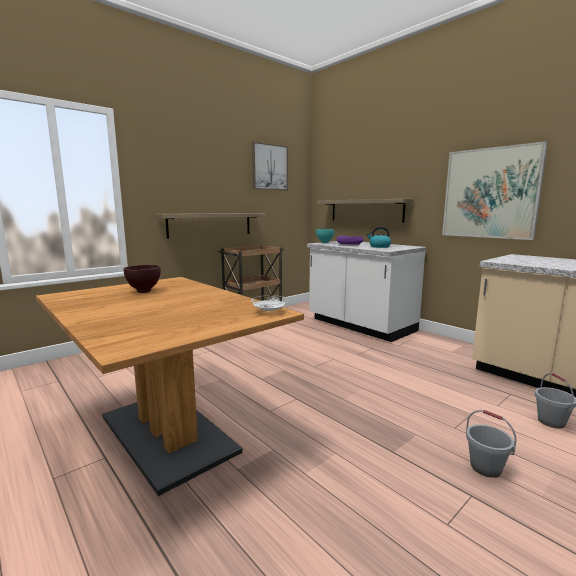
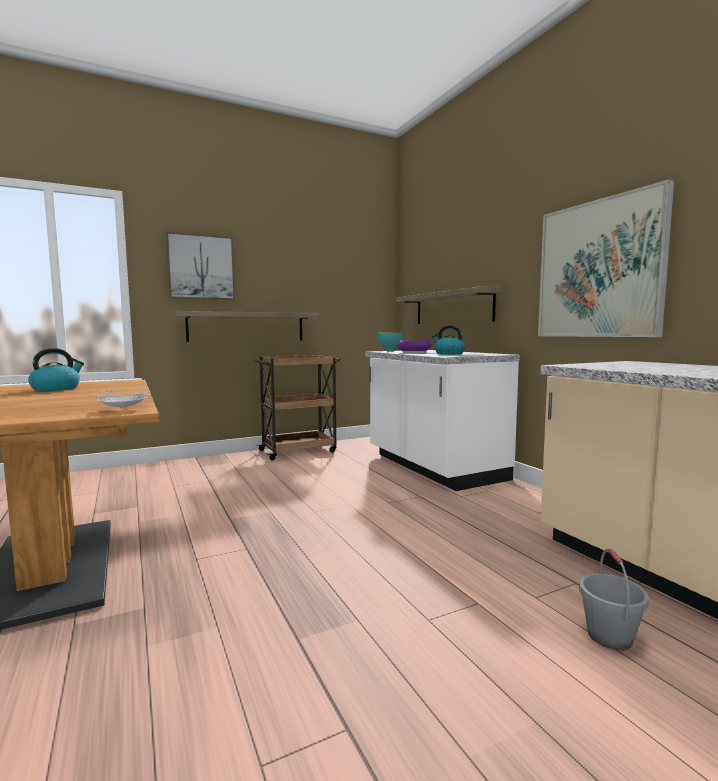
camera: 15 degrees right, 5 degrees down
(143, 292) = (56, 389): brown bowl -> kettle
(269, 167) = (333, 256): picture -> picture (201, 267)
(485, 467) = (416, 689): grey bucket -> none

